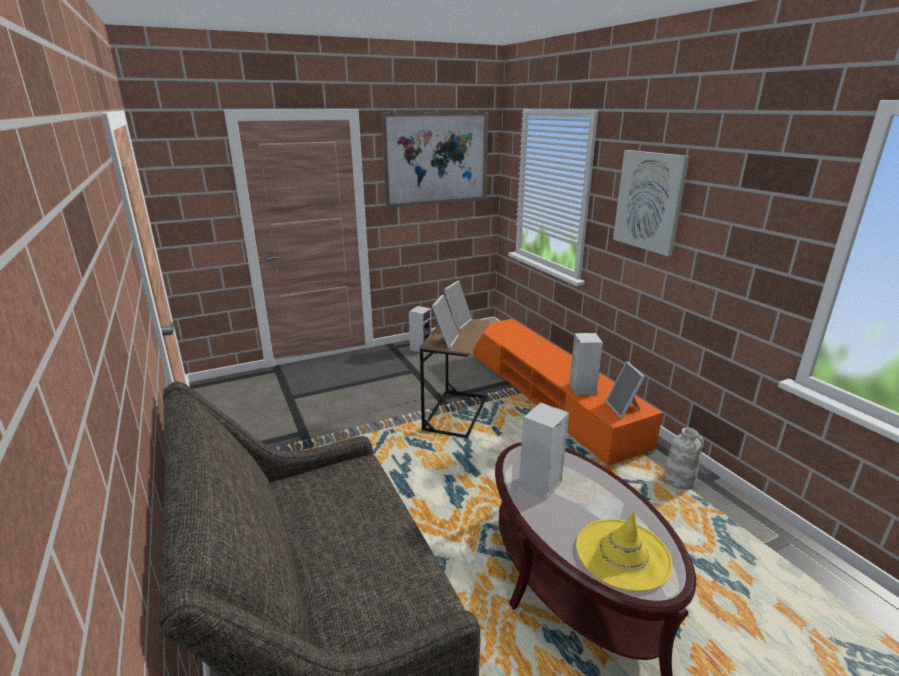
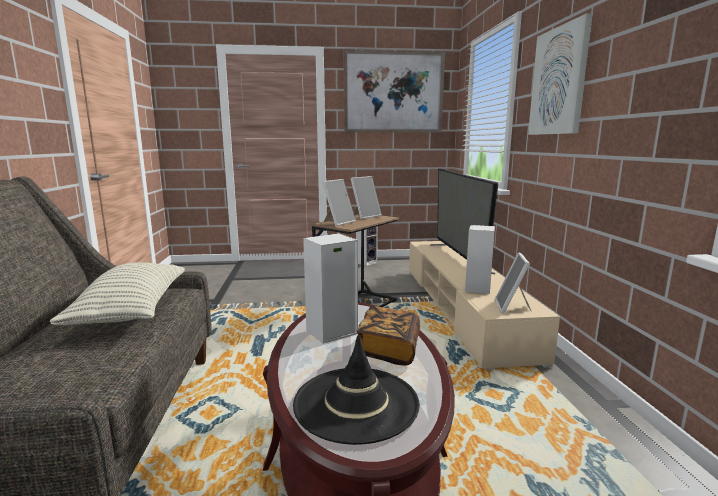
camera: 20 degrees right, 10 degrees down
(350, 504) = (132, 311): none -> pillow
(537, 346) = (459, 257): none -> television
(550, 396) = (462, 307): orange tv stand -> beige tv stand
(598, 494) = (388, 349): none -> book
(622, 554) = (356, 403): yellow hat -> black hat
(679, 480) = (567, 399): white vase -> none

